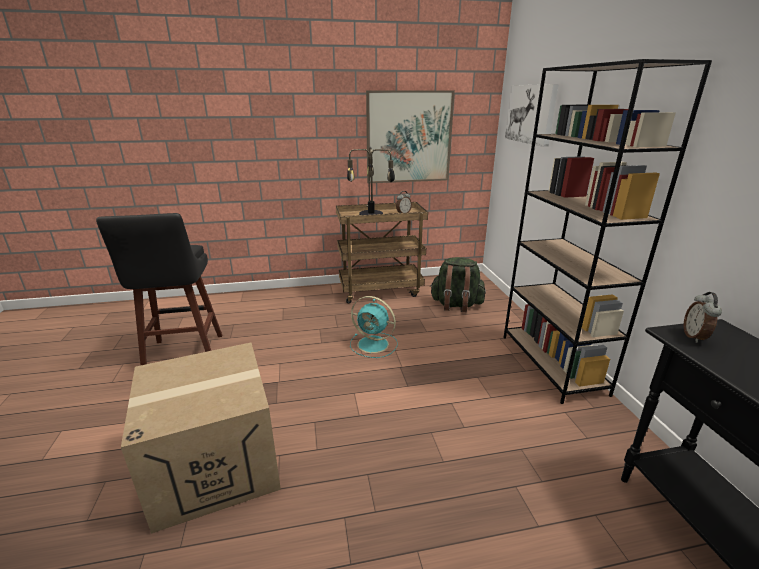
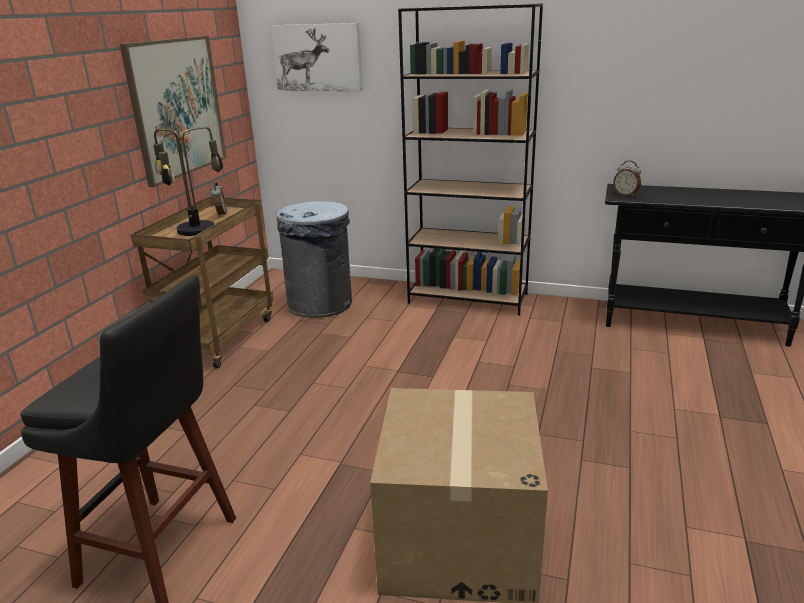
camera: 60 degrees left, 0 degrees up
(374, 345) = (338, 375): turquoise fan -> none
(456, 305) = (321, 304): green backpack -> grey trash can

